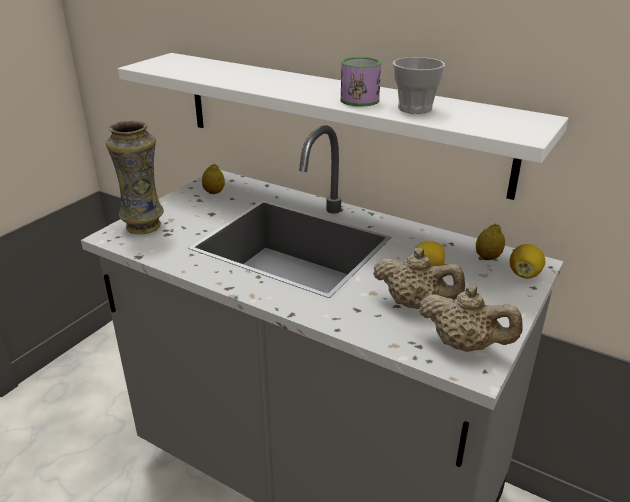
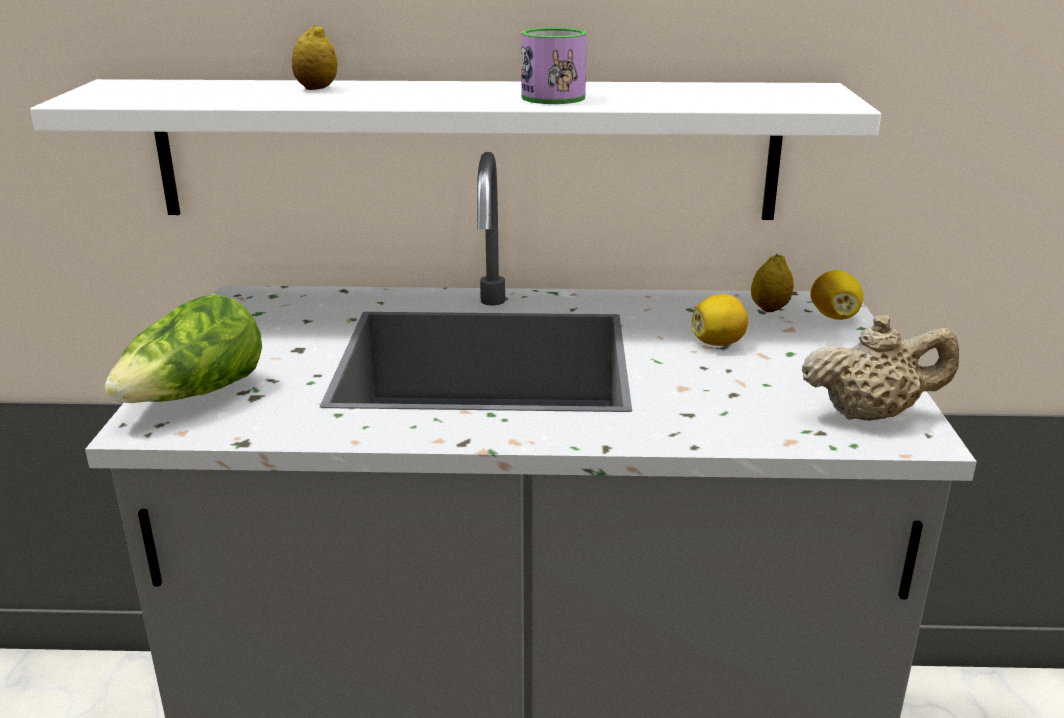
camera: 30 degrees left, 5 degrees down
(144, 226) = (194, 396): vase -> lettuce
(214, 192) = (264, 319): lemon -> lemon (316, 88)
(415, 108) = (646, 96): cup -> none
(415, 304) = (753, 385): beige teapot -> none

